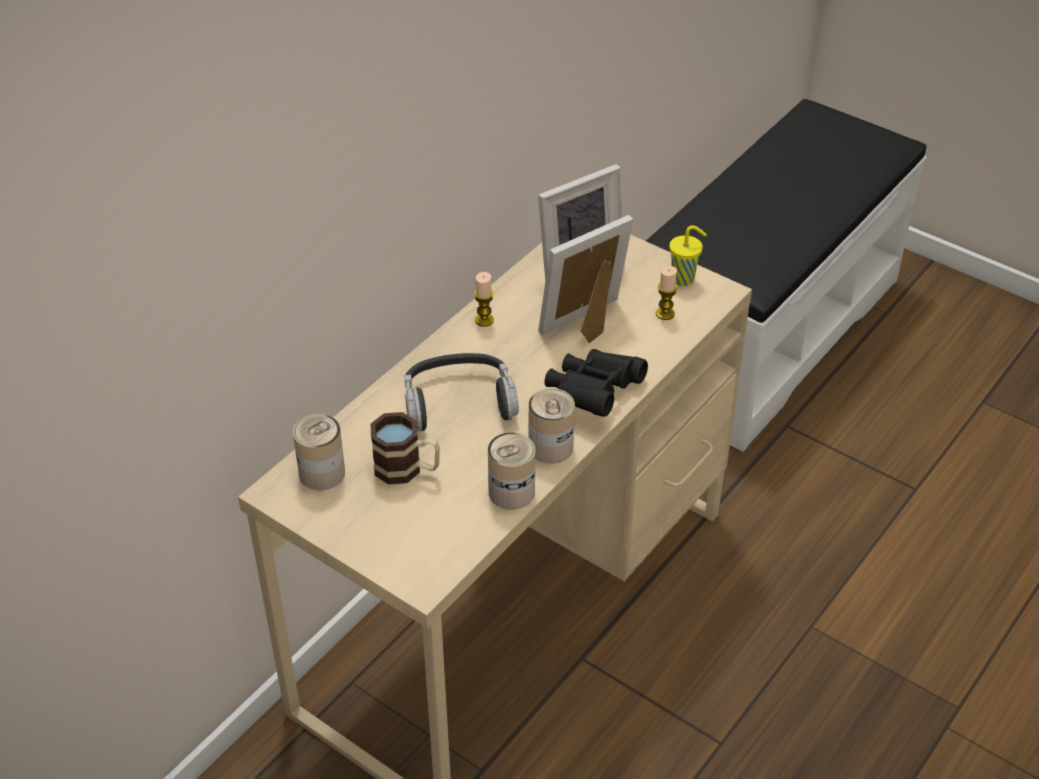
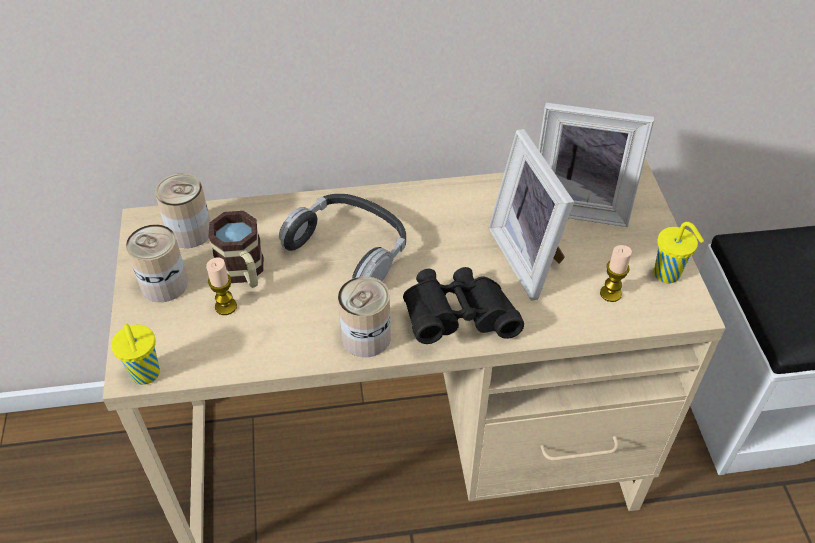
camera: 45 degrees right, 5 degrees up
(435, 578) = (146, 375): none -> yellow cup
(484, 320) = (452, 197): candle -> candle (226, 306)
(511, 492) = (288, 350): can -> can (164, 284)
(588, 325) = (530, 258): picture frame -> picture frame turned 120 degrees counterclockwise

